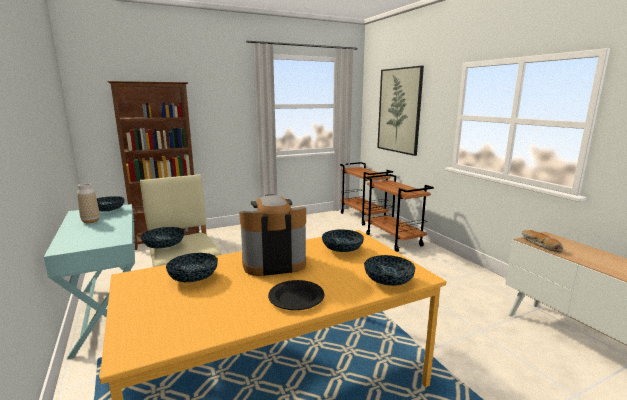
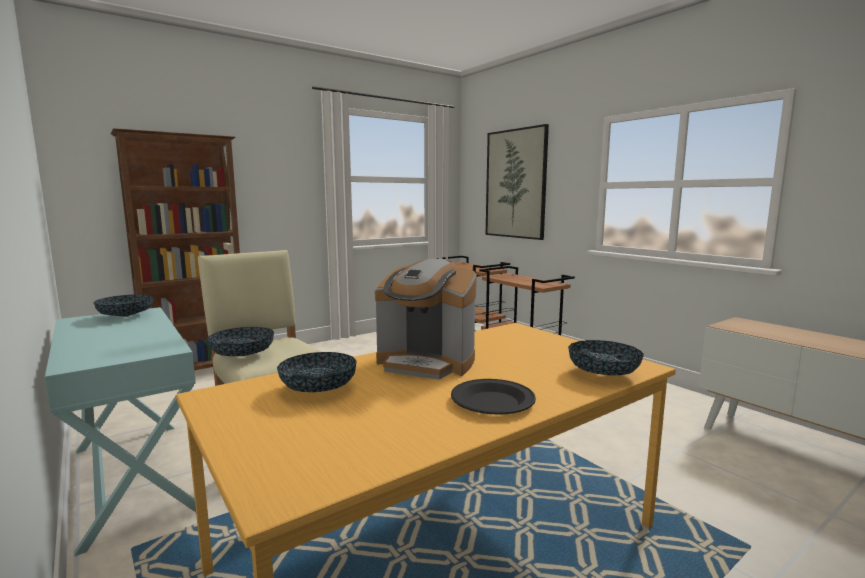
camera: 10 degrees left, 5 degrees down
(91, 221) = (104, 329): vase -> none
(273, 262) = (426, 363): coffee machine -> coffee machine turned 135 degrees counterclockwise
(342, 250) = (512, 344): bowl -> none
(539, 245) = (741, 330): bread -> none

